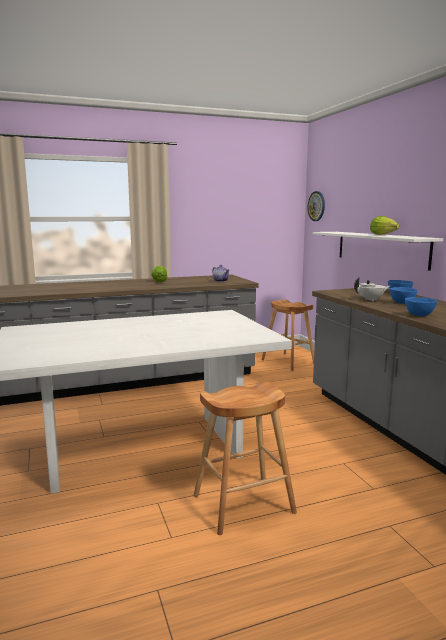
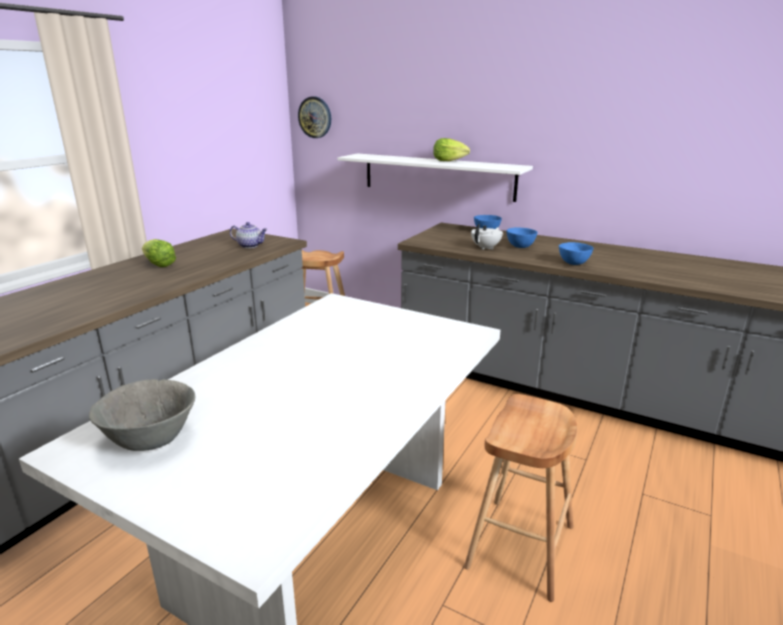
camera: 40 degrees left, 10 degrees up
(42, 333) = (151, 440): none -> grey bowl

